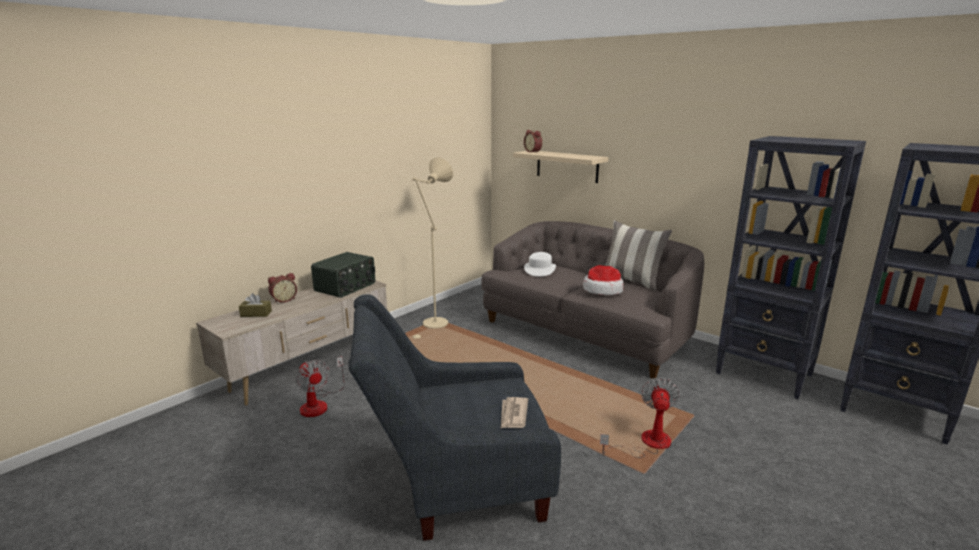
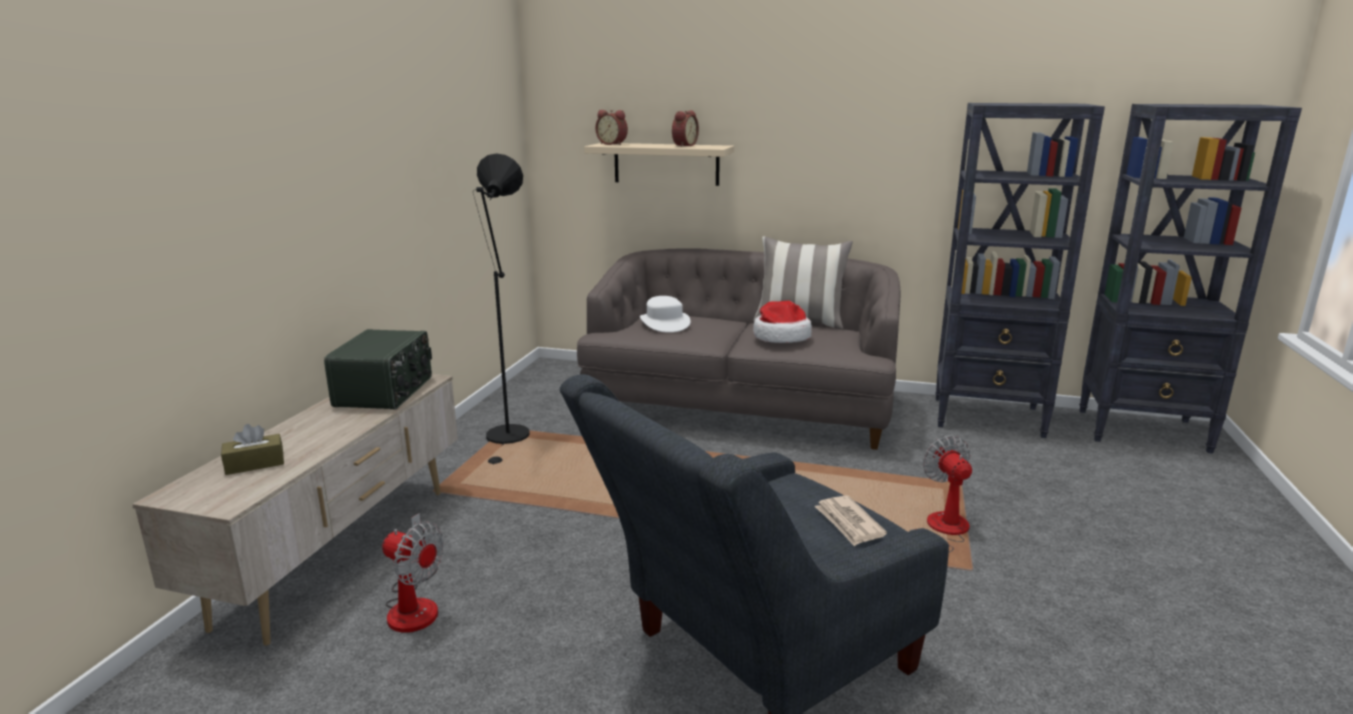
camera: 25 degrees left, 0 degrees up
(283, 300) = (285, 431): alarm clock -> alarm clock (683, 145)
(433, 326) = (508, 439): beige floor lamp -> black floor lamp

